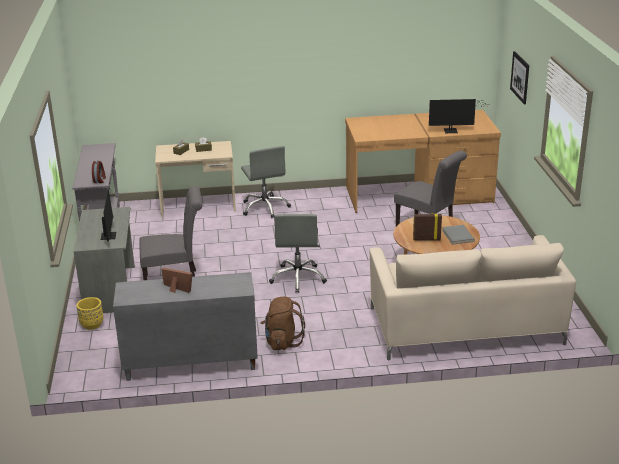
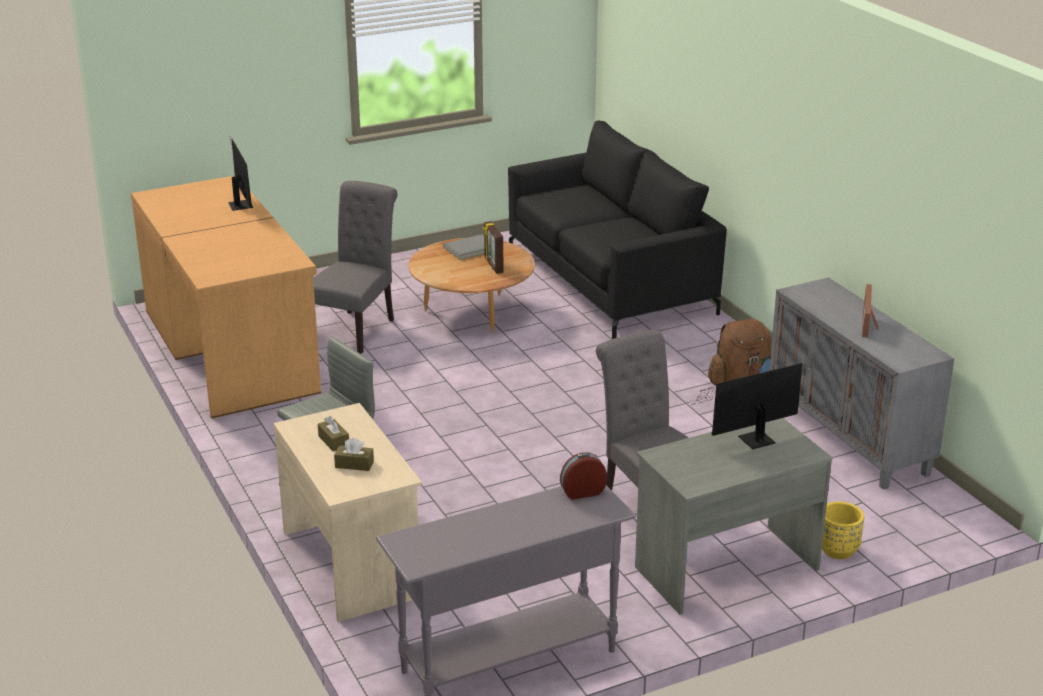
camera: 110 degrees left, 0 degrees up
(298, 278) = (569, 403): grey office chair -> none
(465, 326) = (610, 281): beige sofa -> black sofa
(520, 77) = (230, 76): picture -> none

